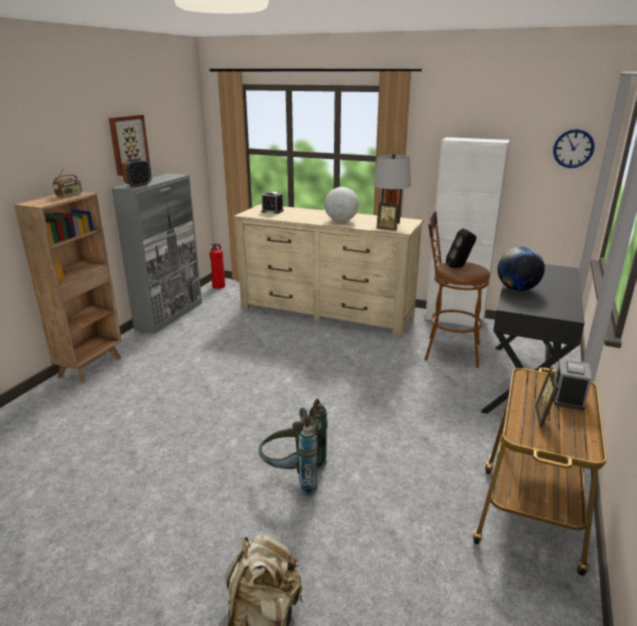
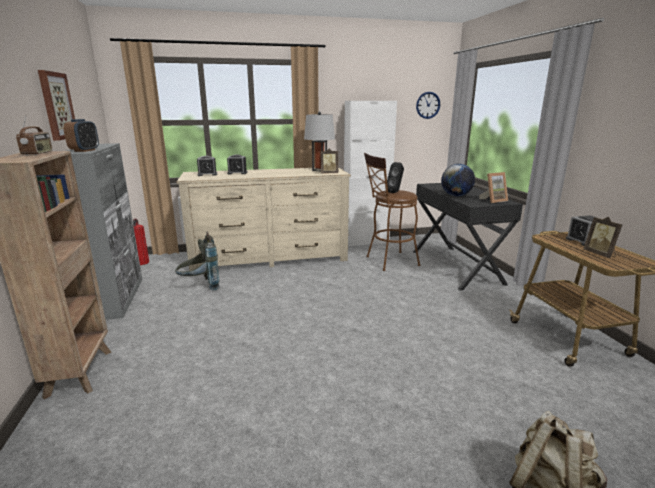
camera: 35 degrees left, 5 degrees down
(293, 477) = (414, 380): grey backpack -> grey backpack (200, 286)
(301, 213) = (237, 173): none -> alarm clock
(341, 221) = (282, 173): globe -> none
(552, 308) = (493, 200): none -> picture frame

